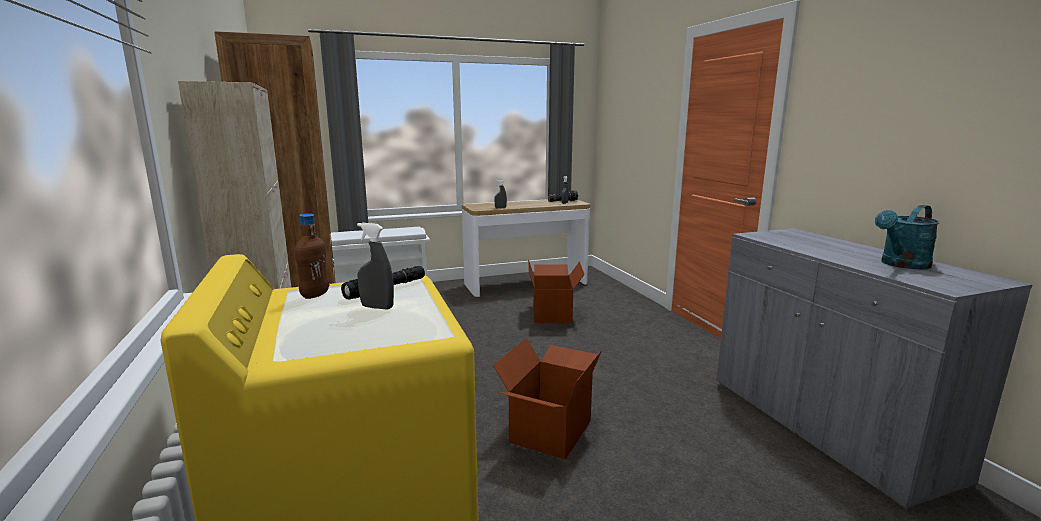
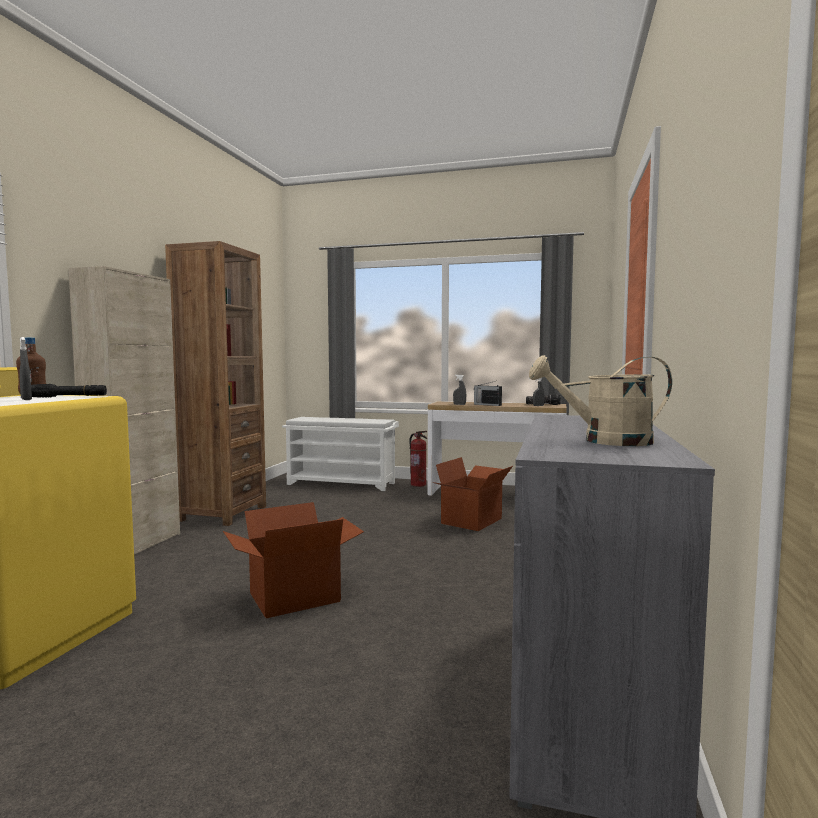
camera: 35 degrees right, 10 degrees down
(447, 287) = (418, 485): none -> fire extinguisher
(523, 206) = (487, 405): none -> radio
(901, 265) = (605, 441): turquoise watering can -> beige watering can

